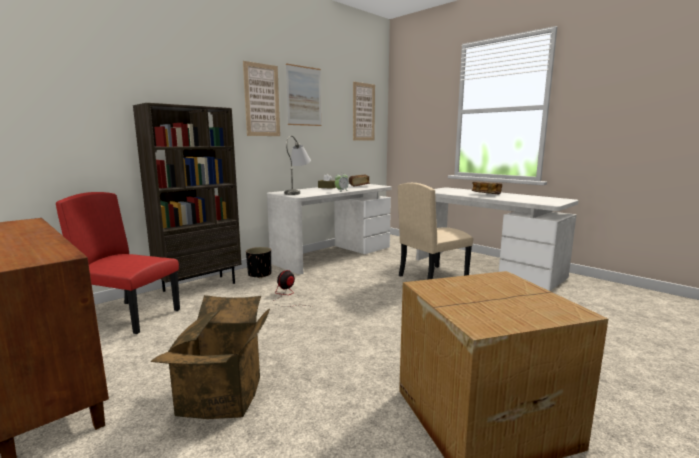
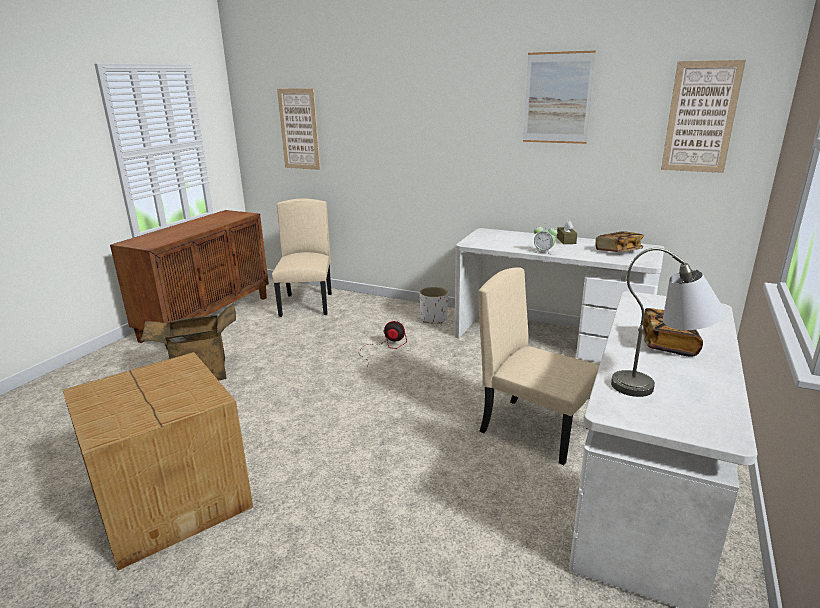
camera: 70 degrees right, 10 degrees up
(132, 316) = (307, 304): red chair -> beige chair
(200, 286) = (381, 305): brown bookcase -> none
(259, 274) = (433, 319): black planter -> white planter
(262, 100) = (486, 109): picture -> picture (299, 129)
(298, 192) = (497, 238): grey table lamp -> grey table lamp (660, 386)

